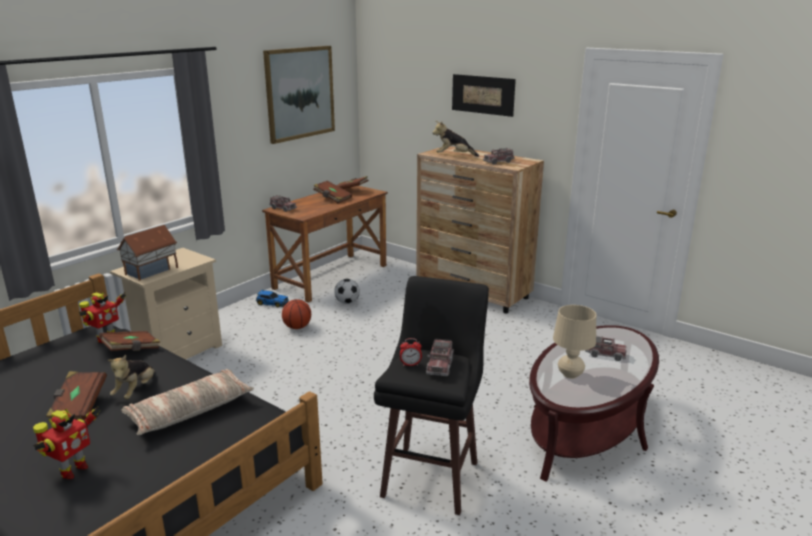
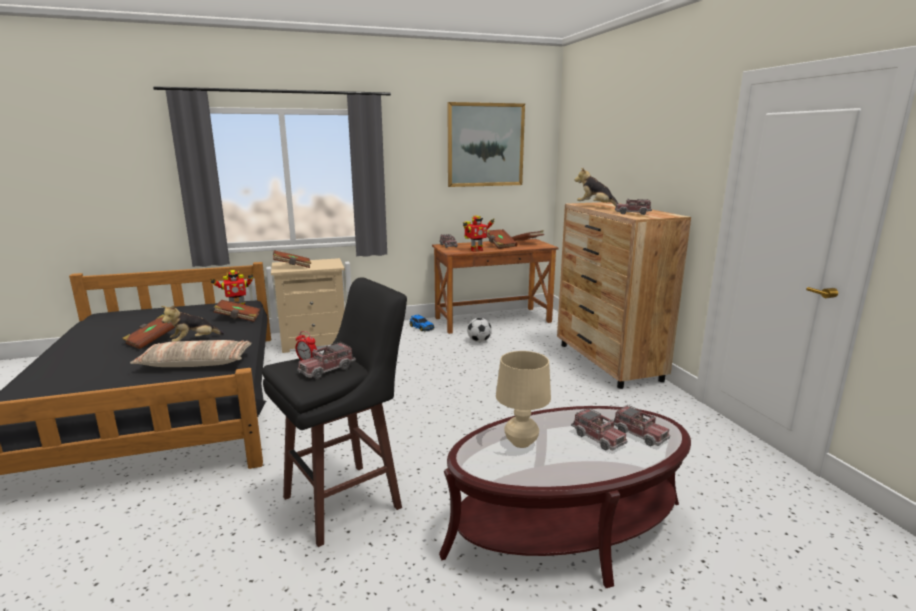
camera: 35 degrees right, 5 degrees down
(72, 470) = (80, 374): toy robot -> toy robot (476, 250)
(152, 271) = (292, 267): toy house -> brown book
(297, 327) = (415, 348): basketball -> none
(483, 94) = (644, 144): picture -> none
(621, 343) = (639, 434): none -> toy truck

